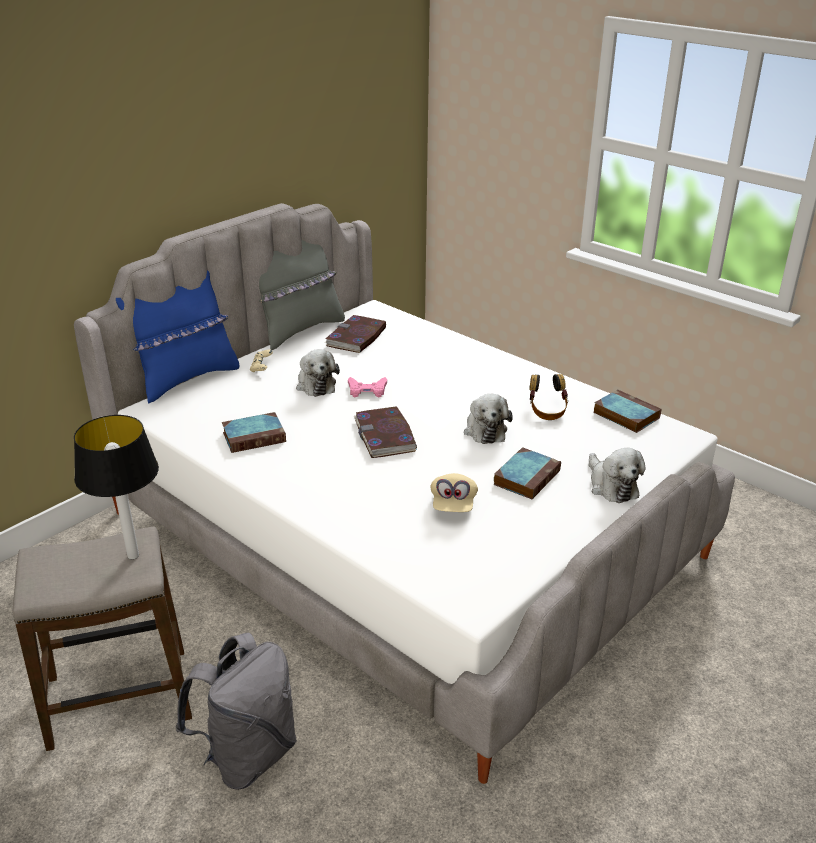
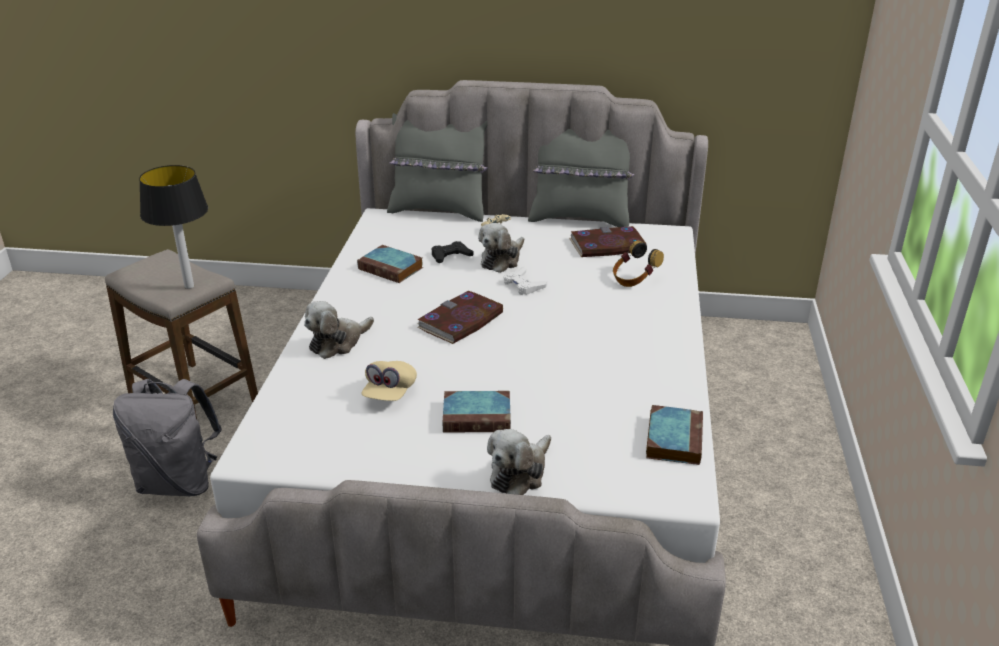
camera: 55 degrees right, 0 degrees up
(187, 379) = (439, 211): blue pillow -> grey pillow
(275, 403) = (450, 256): none -> black game controller
(367, 390) = (523, 285): pink game controller -> white game controller
(453, 505) = (390, 393): beige cap -> beige cap turned 45 degrees counterclockwise
(485, 429) = (533, 365): plush toy -> plush toy (338, 342)
(547, 411) = (614, 388): headphones -> headphones (634, 280)

